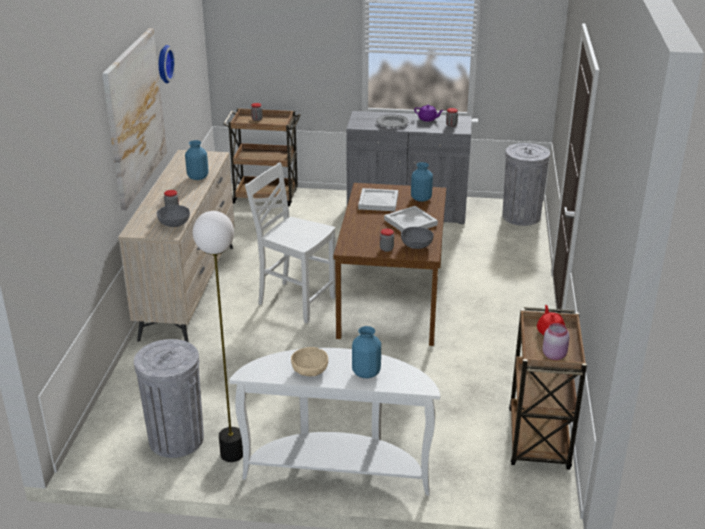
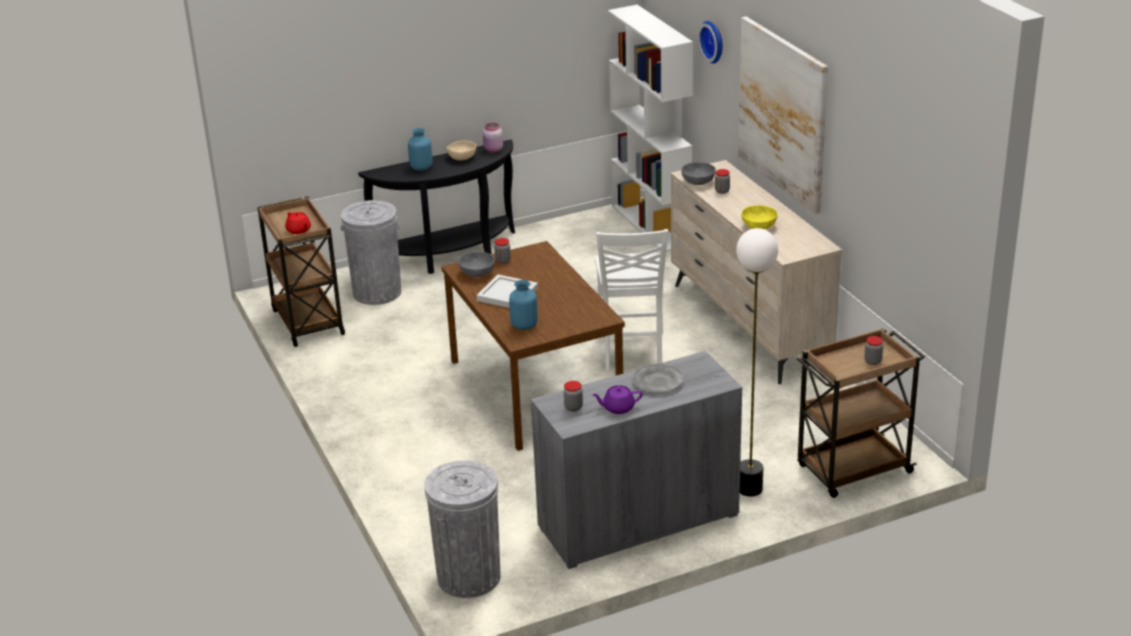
camera: 150 degrees right, 0 degrees up
(109, 422) = (651, 225): none -> white bookcase
(163, 64) = (848, 135): wall clock -> wall clock (714, 41)
(176, 439) = (589, 233): grey trash can -> grey trash can (377, 292)
(197, 177) = (759, 226): blue vase -> yellow bowl
(232, 453) = (537, 240): floor lamp -> floor lamp (749, 489)
(295, 301) = (632, 354): white chair -> white chair turned 90 degrees clockwise
(338, 470) = (451, 256): white console table -> black console table
(377, 202) = (567, 306): white tray -> none
(554, 355) = (287, 216): pink jar -> pink jar (493, 150)

